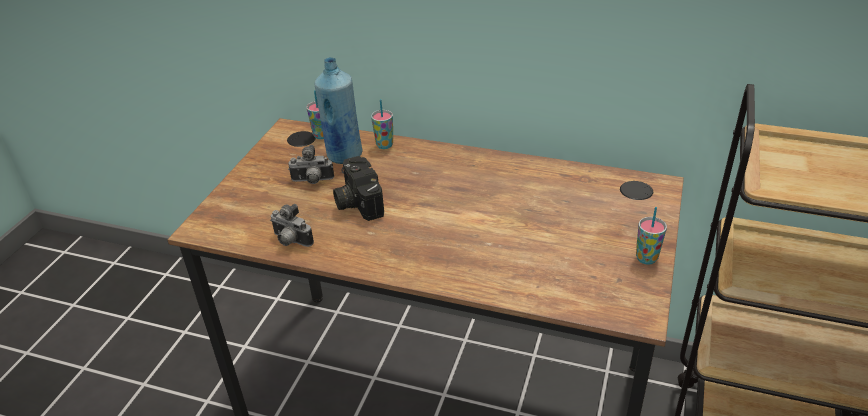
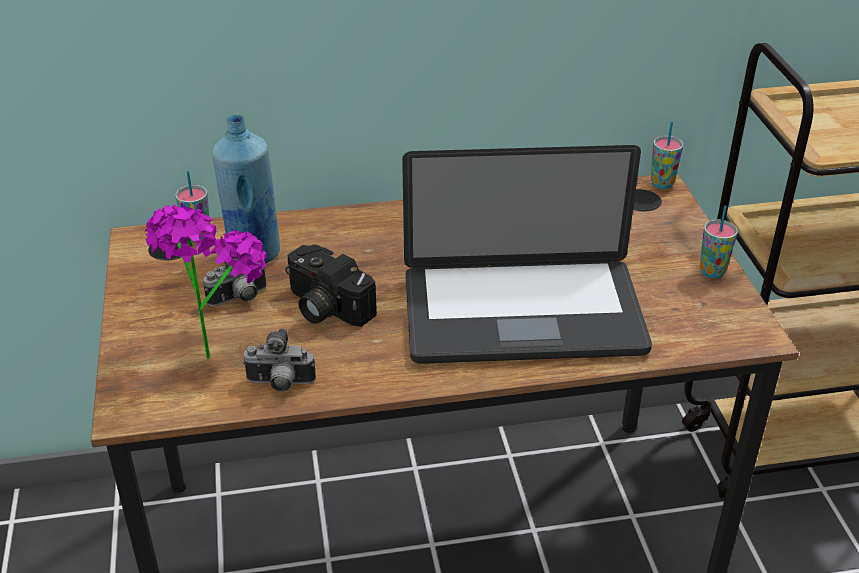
camera: 30 degrees left, 0 degrees up
(276, 204) = (214, 343): none -> potted plant
(384, 145) = (298, 226): cup -> cup (662, 184)
(478, 245) = (522, 314): none -> laptop

